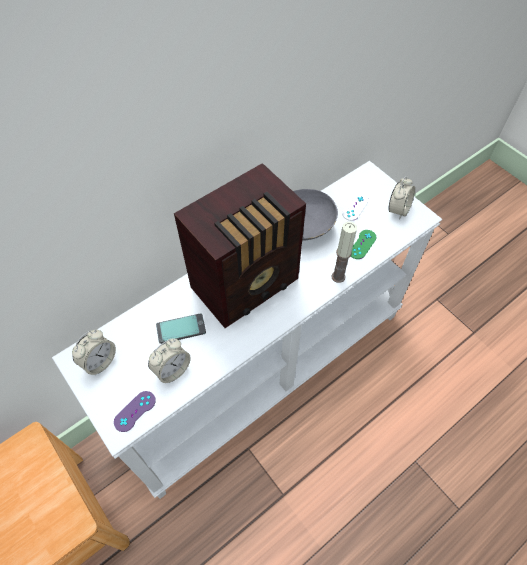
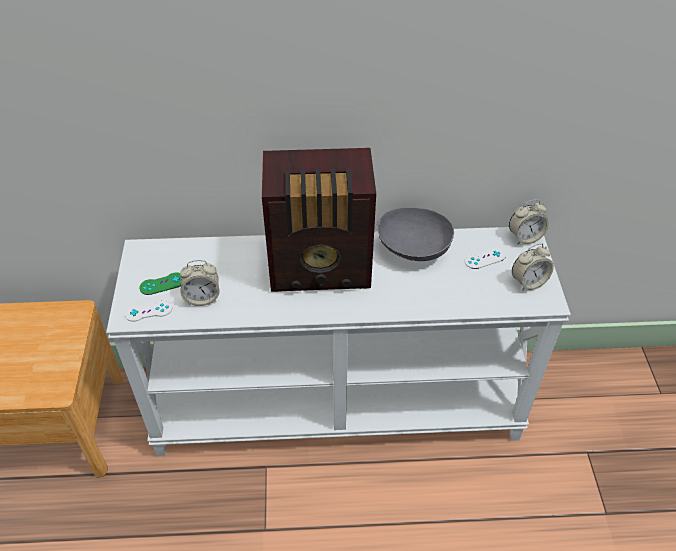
camera: 35 degrees right, 10 degrees down
(99, 361) = (155, 261): alarm clock -> alarm clock (525, 237)
(135, 411) = (148, 311): purple game controller -> white game controller
(181, 328) = (236, 272): phone -> none
(338, 277) = (411, 307): candle -> none
(362, 244) = (461, 293): green game controller -> green game controller (162, 284)

